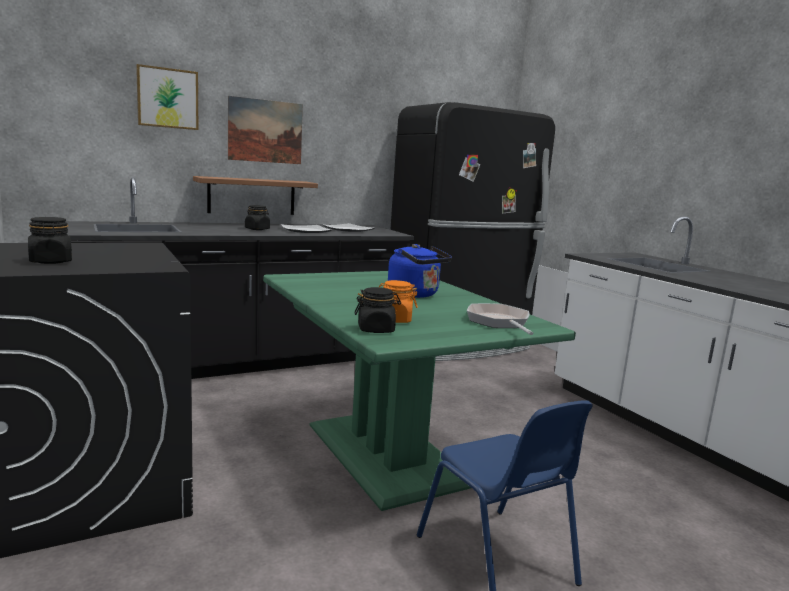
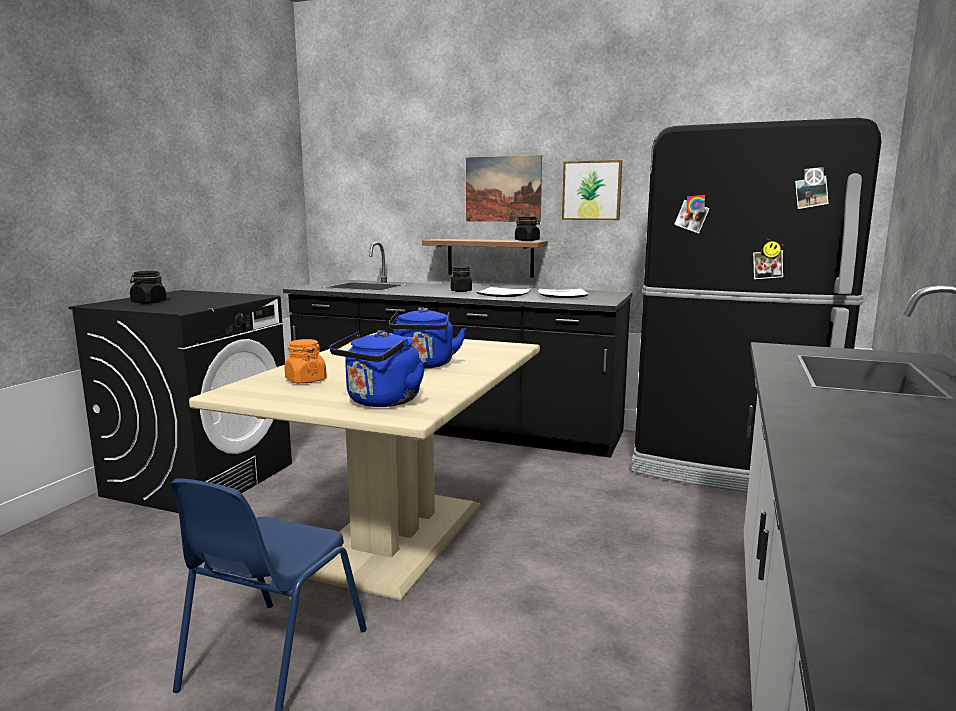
camera: 50 degrees right, 0 degrees up
(167, 98) = (415, 168): picture -> picture (592, 190)
(376, 329) = (258, 384): black jar -> black jar (527, 241)
(388, 452) = (398, 537): green dining table -> beige dining table
(499, 322) = (381, 402): frying pan -> blue kettle

